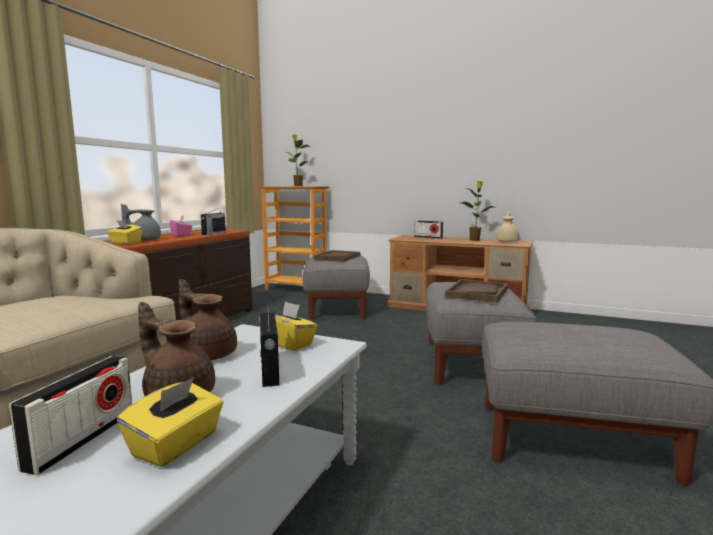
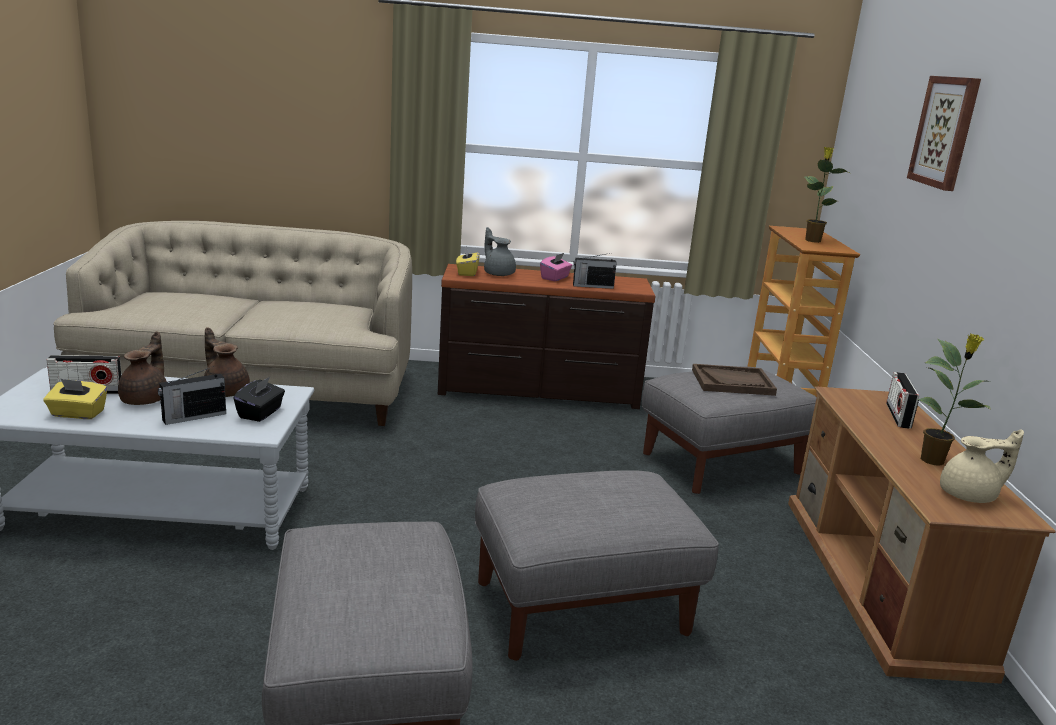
camera: 65 degrees right, 10 degrees up
(208, 354) = (226, 391): brown teapot -> brown teapot turned 60 degrees counterclockwise
(289, 343) = (260, 413): yellow tissue box -> black tissue box
(381, 114) = (945, 132): none -> picture
(477, 293) = (571, 502): brown tray -> none

